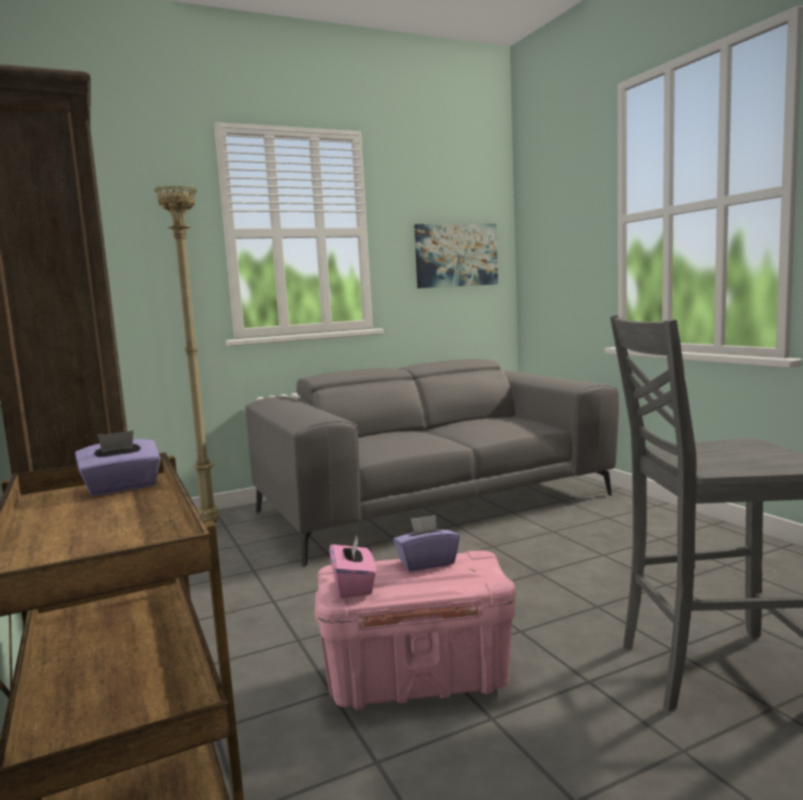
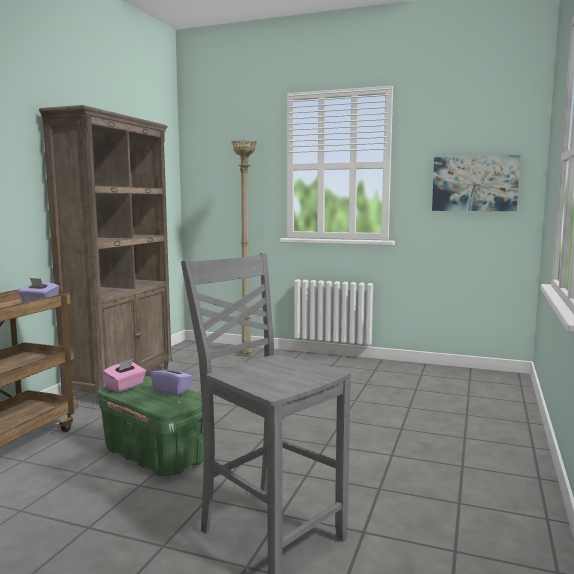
camera: 45 degrees right, 0 degrees up
(416, 679) = (155, 455): pink storage box -> green storage box
(434, 504) = (376, 384): grey sofa -> none

